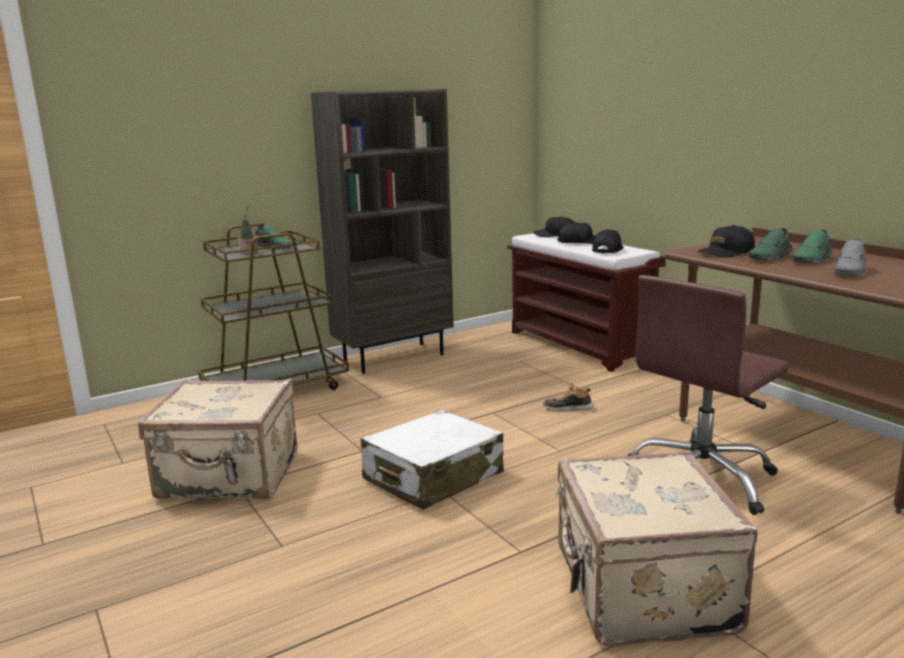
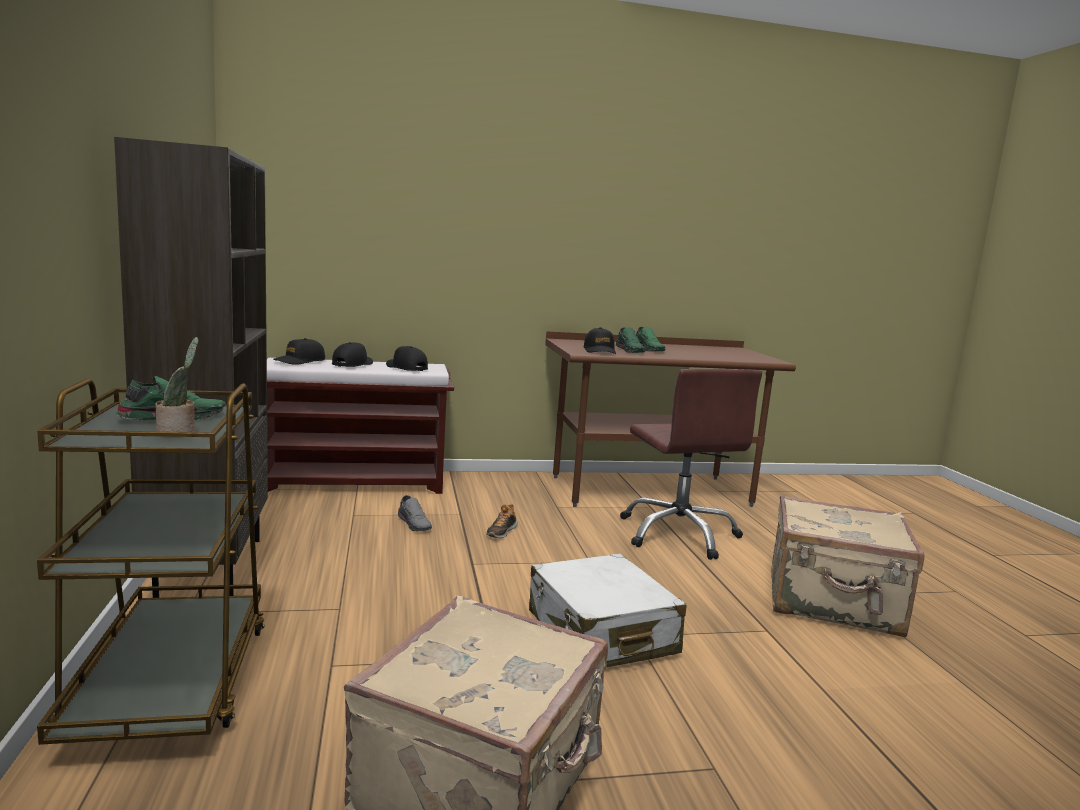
camera: 70 degrees left, 5 degrees down
(851, 272) = (692, 353): grey shoe -> grey shoe (415, 524)

